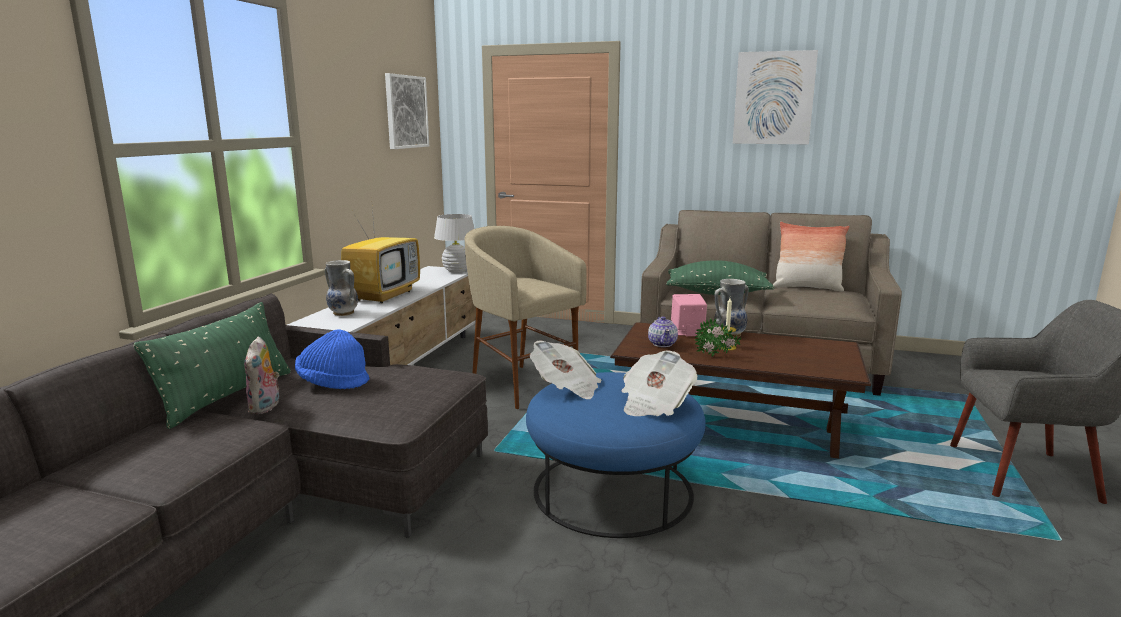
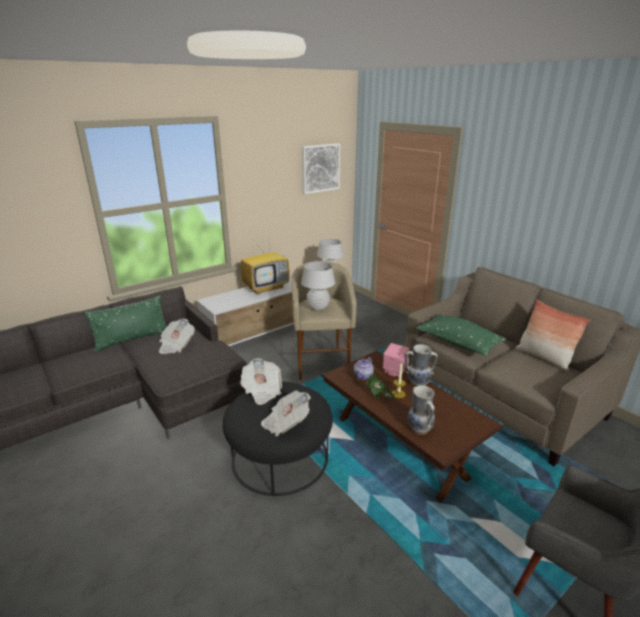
camera: 35 degrees right, 10 degrees up
(266, 407) = (137, 352): plush toy -> none
(333, 382) = (176, 345): blue hat -> newspaper
(343, 313) = (230, 298): vase -> vase (419, 429)
(525, 285) = (318, 307): none -> white table lamp
(613, 490) = (280, 457): blue ottoman -> black ottoman
(773, 98) = (570, 190): picture -> none

